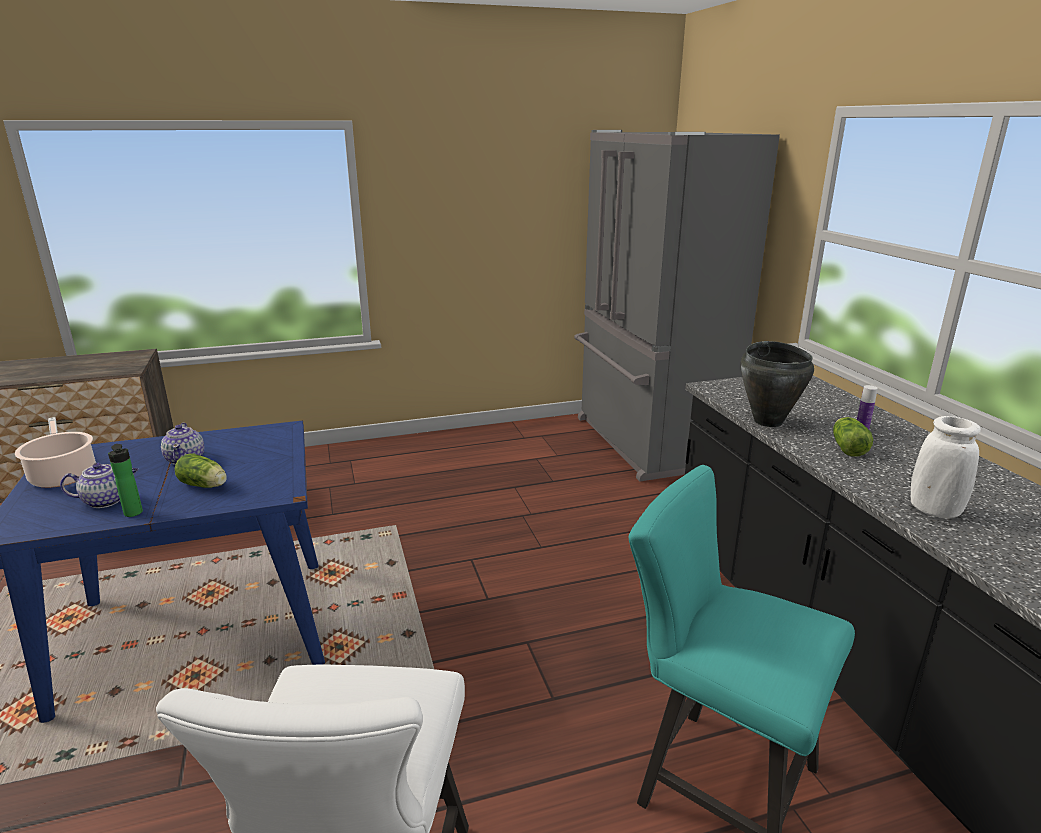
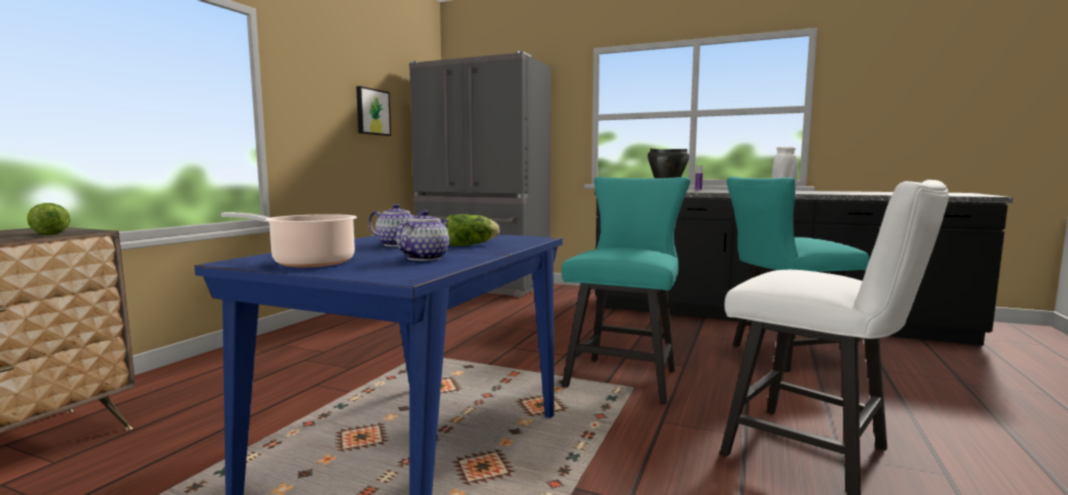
camera: 50 degrees left, 15 degrees down
(133, 514) = (478, 255): bottle -> none
(469, 666) = (625, 376): none -> turquoise chair
(525, 206) = (372, 112): none -> picture
(847, 447) = (712, 191): lettuce -> lettuce (50, 233)

